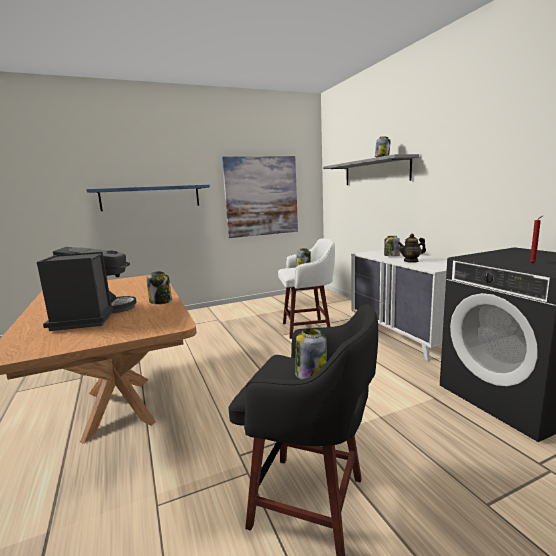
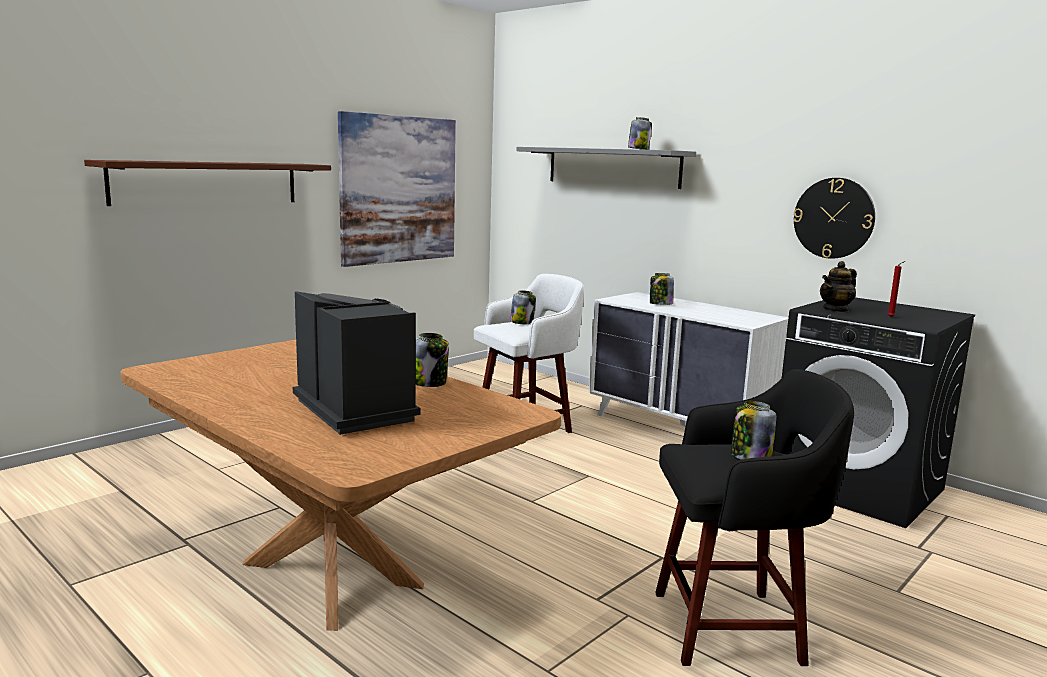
camera: 25 degrees left, 0 degrees up
(151, 198) = (207, 183): blue shelf -> brown shelf
(411, 261) = (700, 312): teapot -> teapot (836, 310)
(509, 188) = (833, 218): none -> wall clock

